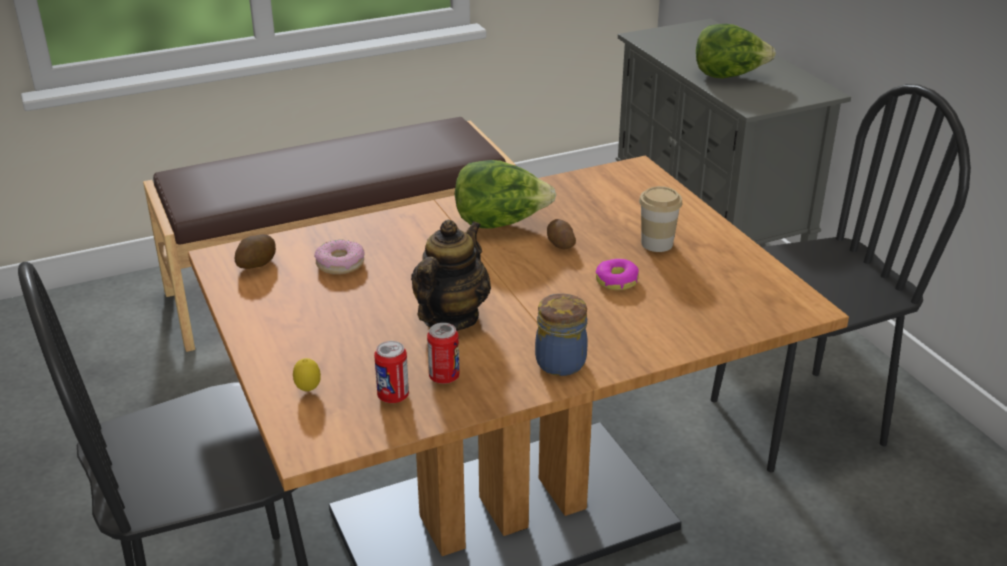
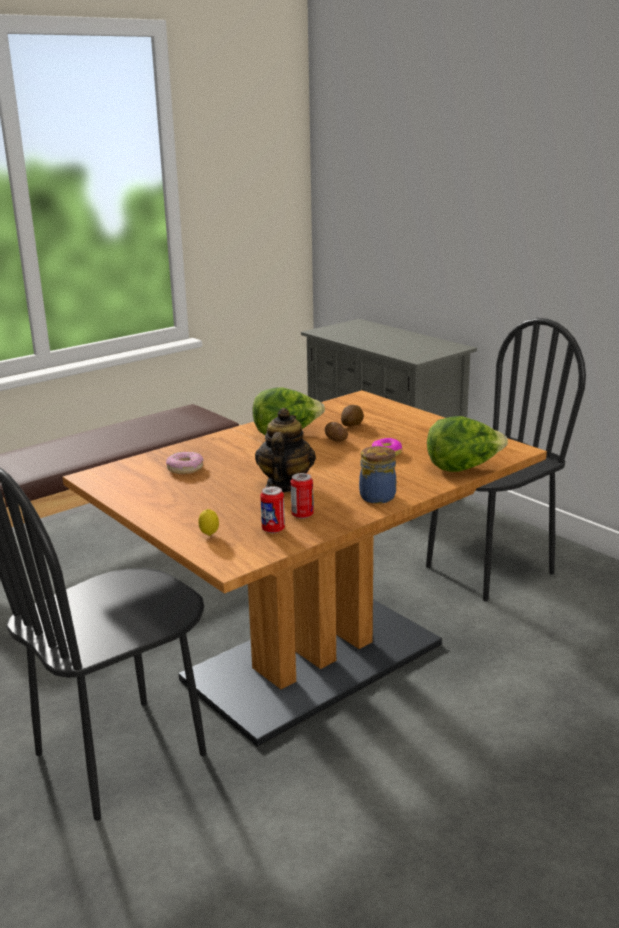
camera: 15 degrees left, 10 degrees down
(256, 265) = (122, 477): potato -> potato (352, 425)
(657, 243) = (400, 431): cup -> none
(729, 76) = (391, 345): lettuce -> lettuce (463, 468)

